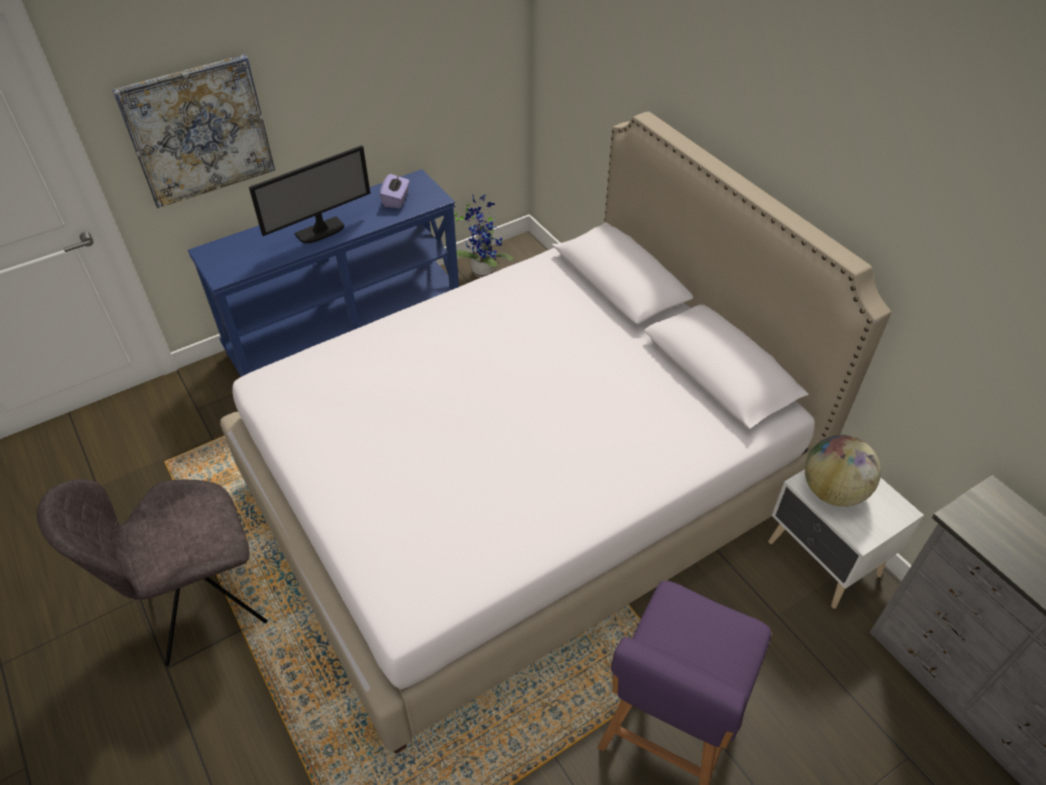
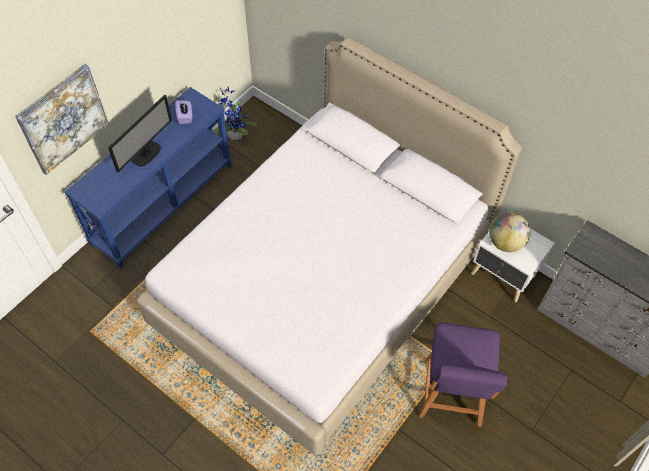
camera: 20 degrees left, 10 degrees up
(199, 606) = (162, 413): grey chair -> none

